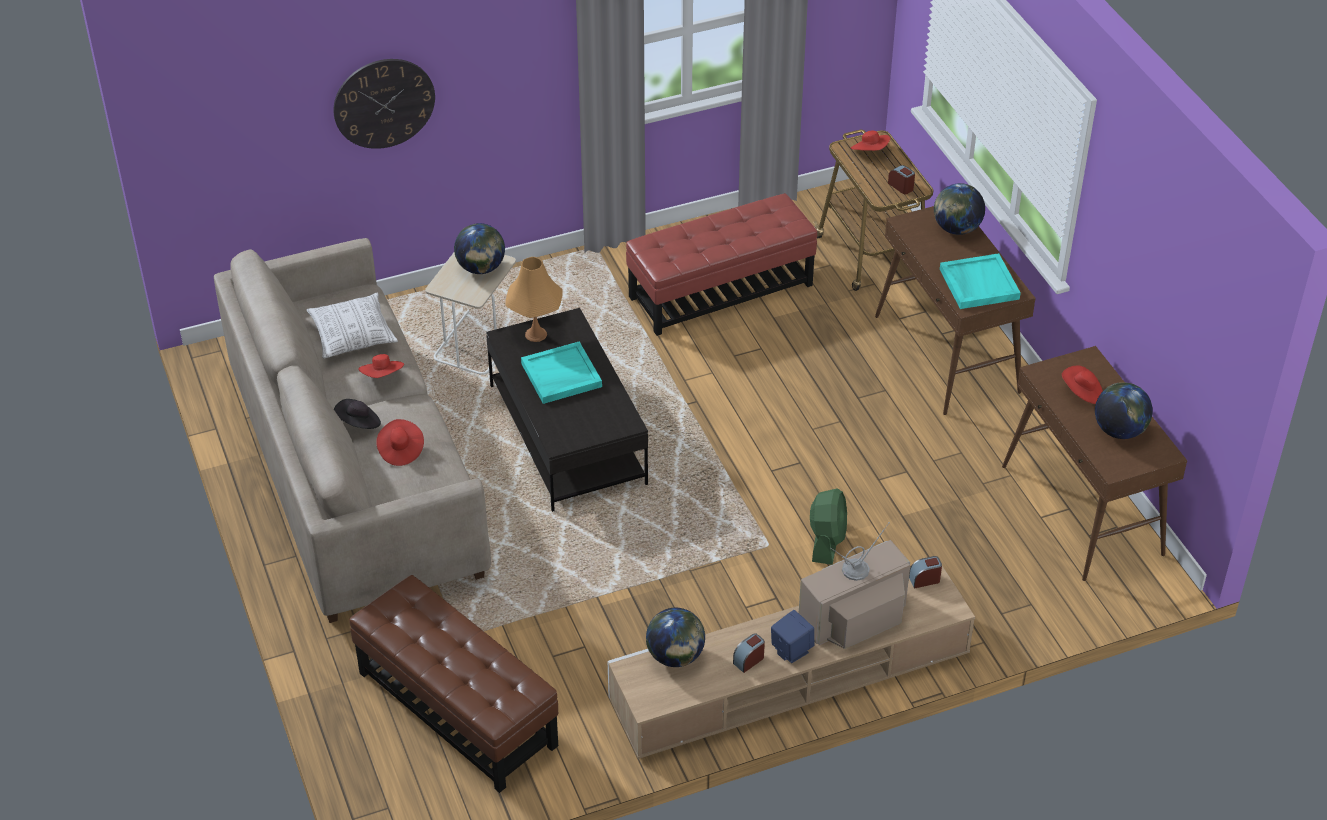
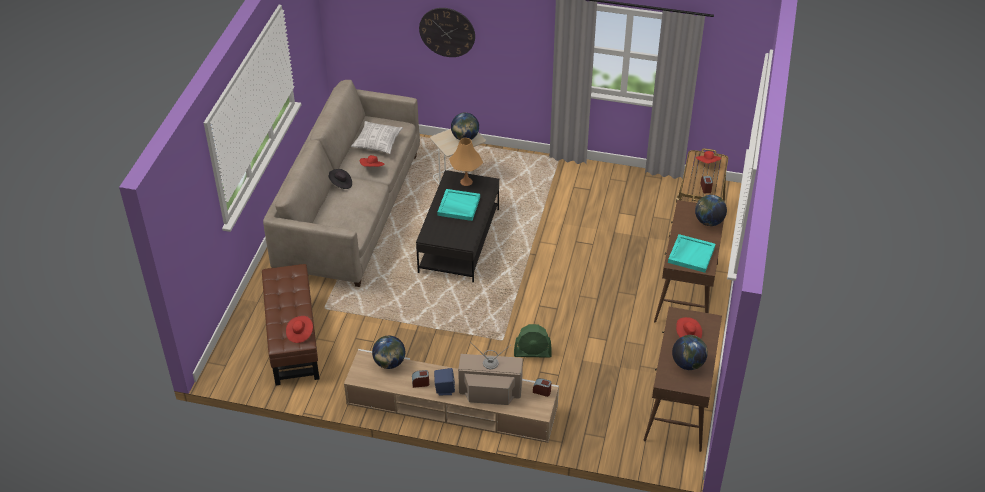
camera: 35 degrees right, 0 degrees up
(400, 450) = (347, 204): red hat -> red hat (300, 333)
(720, 290) = (600, 206): red ottoman -> none
(826, 540) = (532, 352): green fan -> green fan turned 45 degrees clockwise

